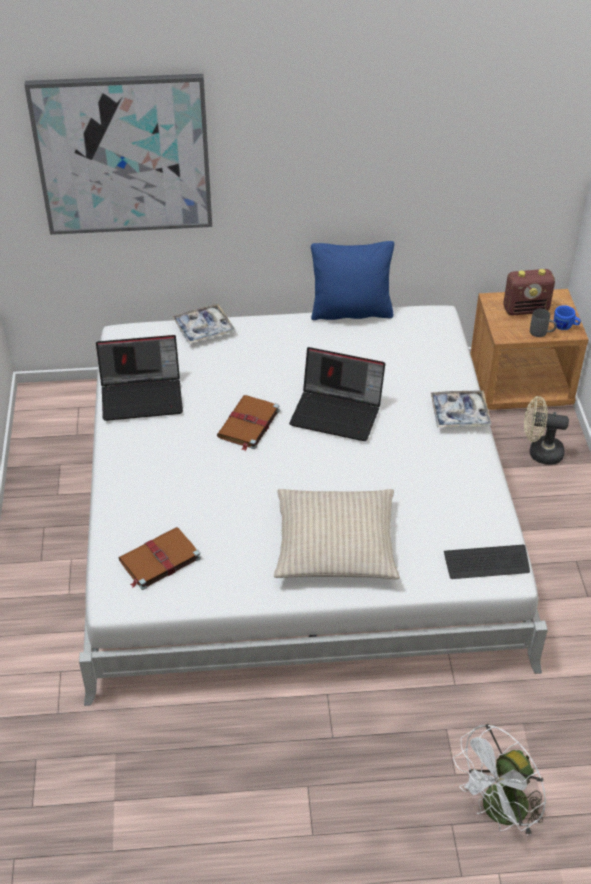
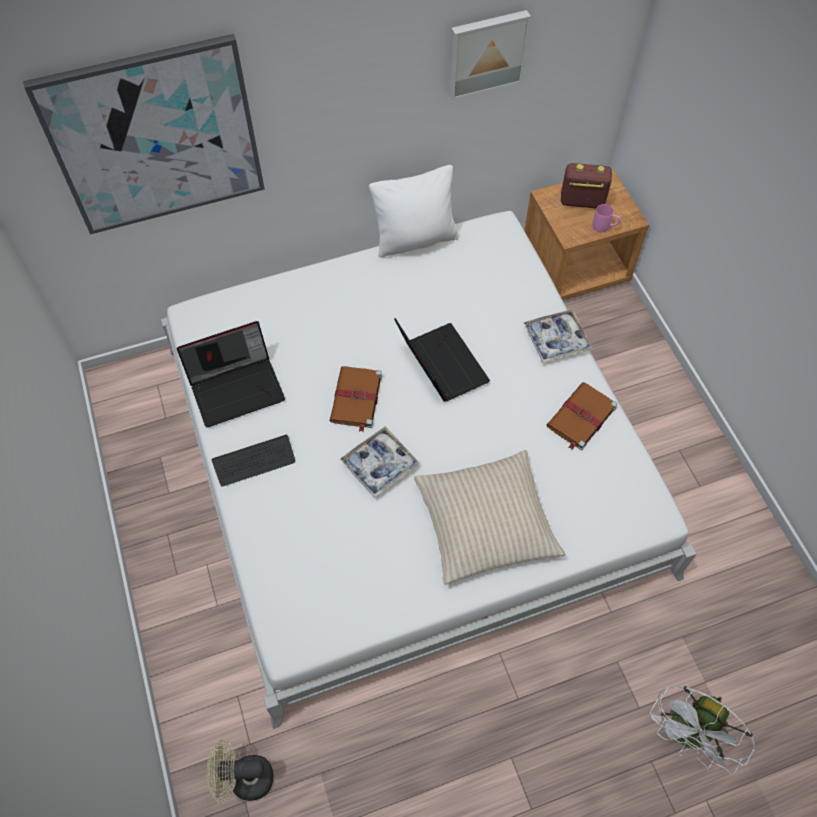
camera: 15 degrees left, 15 degrees up
(158, 560) = (318, 585): brown book -> brown book (580, 418)
(203, 329) = (273, 290): tray -> tray (379, 465)
(338, 413) = (440, 365): laptop -> laptop turned 120 degrees counterclockwise
(351, 312) = (415, 239): blue pillow -> white pillow
(432, 137) = (486, 53): none -> picture
(486, 563) = (634, 508): keyboard -> keyboard (254, 461)
(526, 309) = (581, 202): radio -> radio turned 150 degrees counterclockwise
(539, 452) = (614, 338): beige fan -> beige fan (244, 779)
(542, 333) = (604, 227): grey mug -> pink mug
(565, 327) = (624, 215): blue mug -> none

